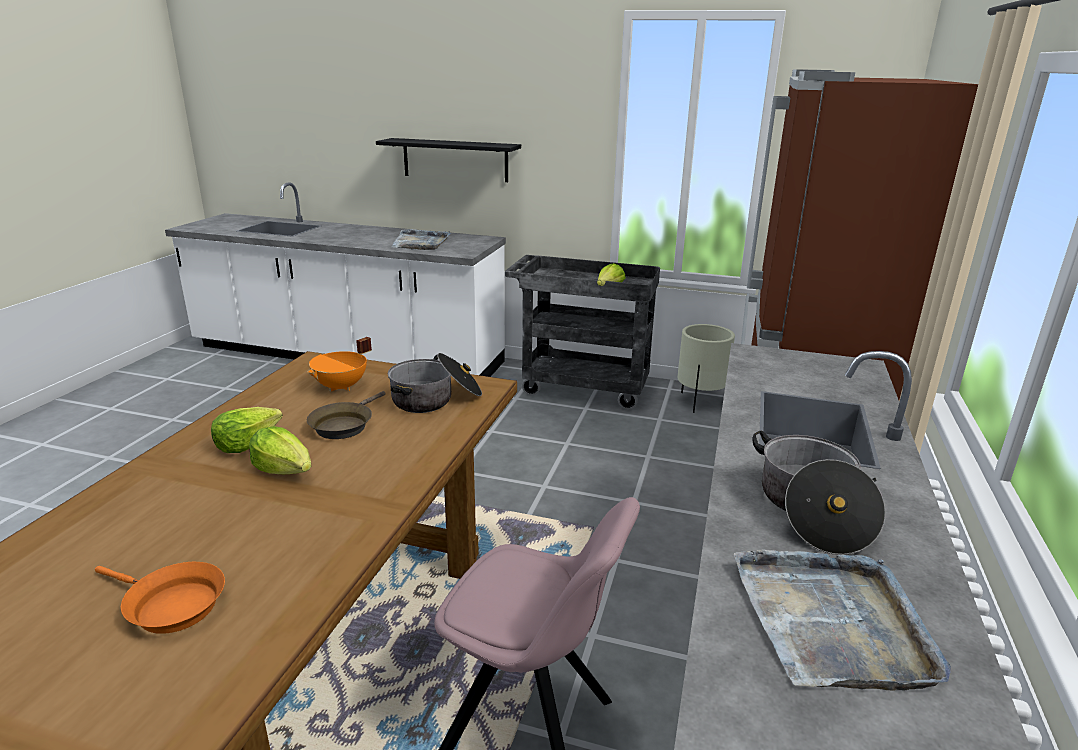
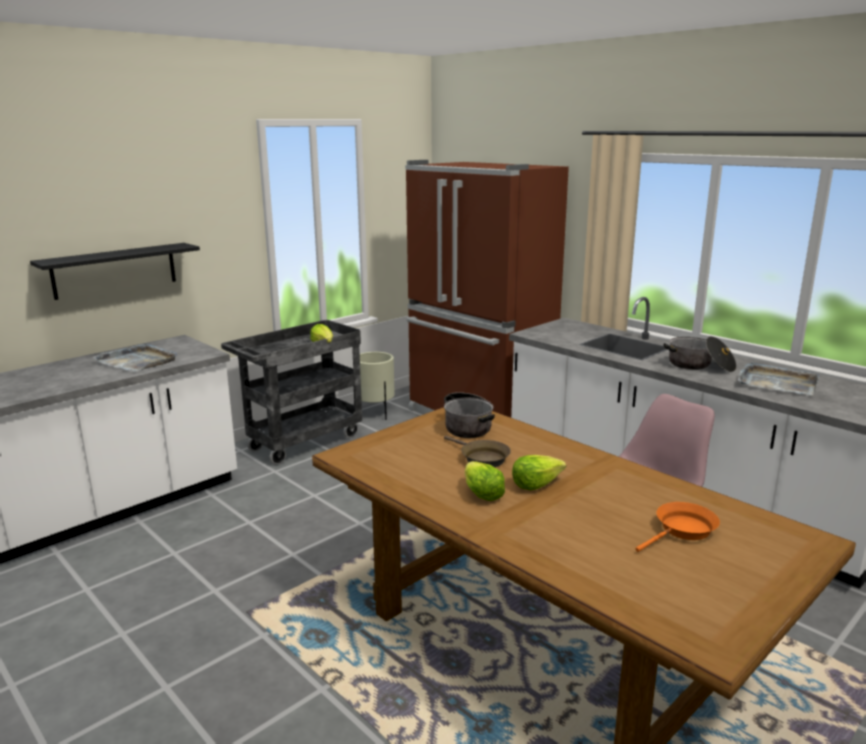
camera: 60 degrees left, 5 degrees down
(342, 387) = (411, 451): orange cooking pot -> none

